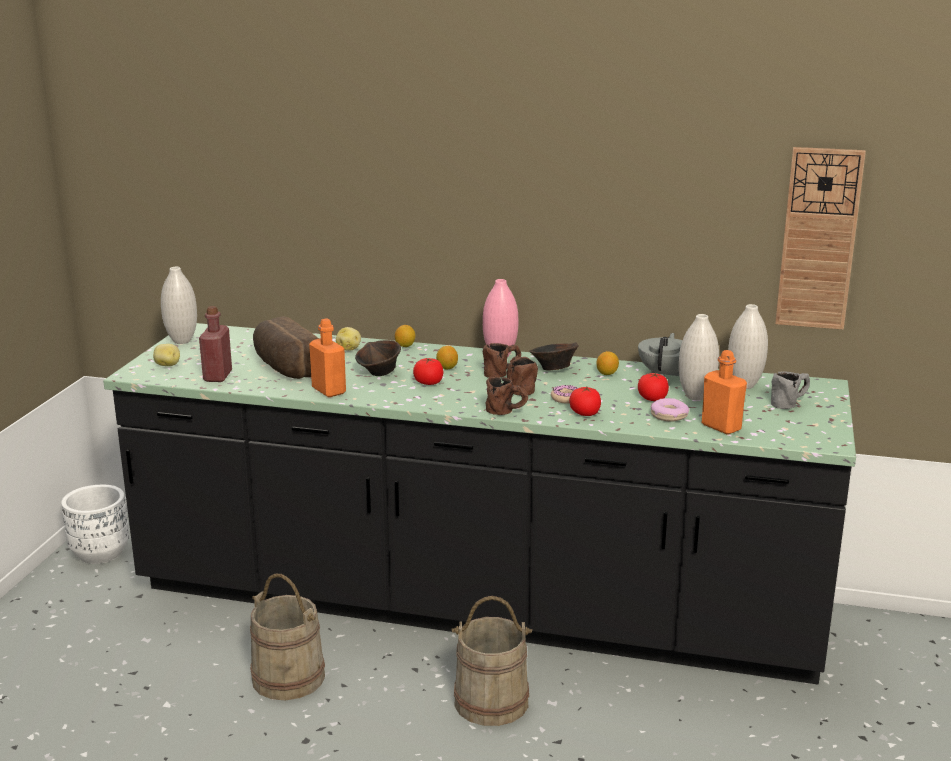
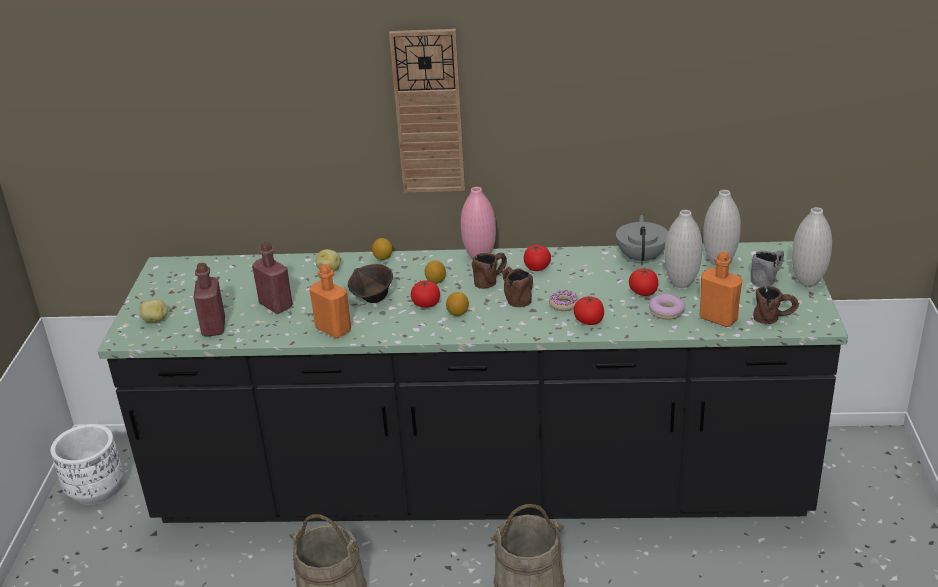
camera: 10 degrees left, 10 degrees up
(182, 341) = (156, 284): white vase -> white vase (807, 282)
(284, 367) = (276, 305): bread -> red bottle
(507, 412) = (516, 331): brown mug -> brown mug (774, 318)
(553, 369) = (537, 268): brown bowl -> tomato
(607, 373) = (589, 266): lemon -> lemon (458, 313)
(818, 239) = (777, 118): wall clock -> wall clock (428, 112)

